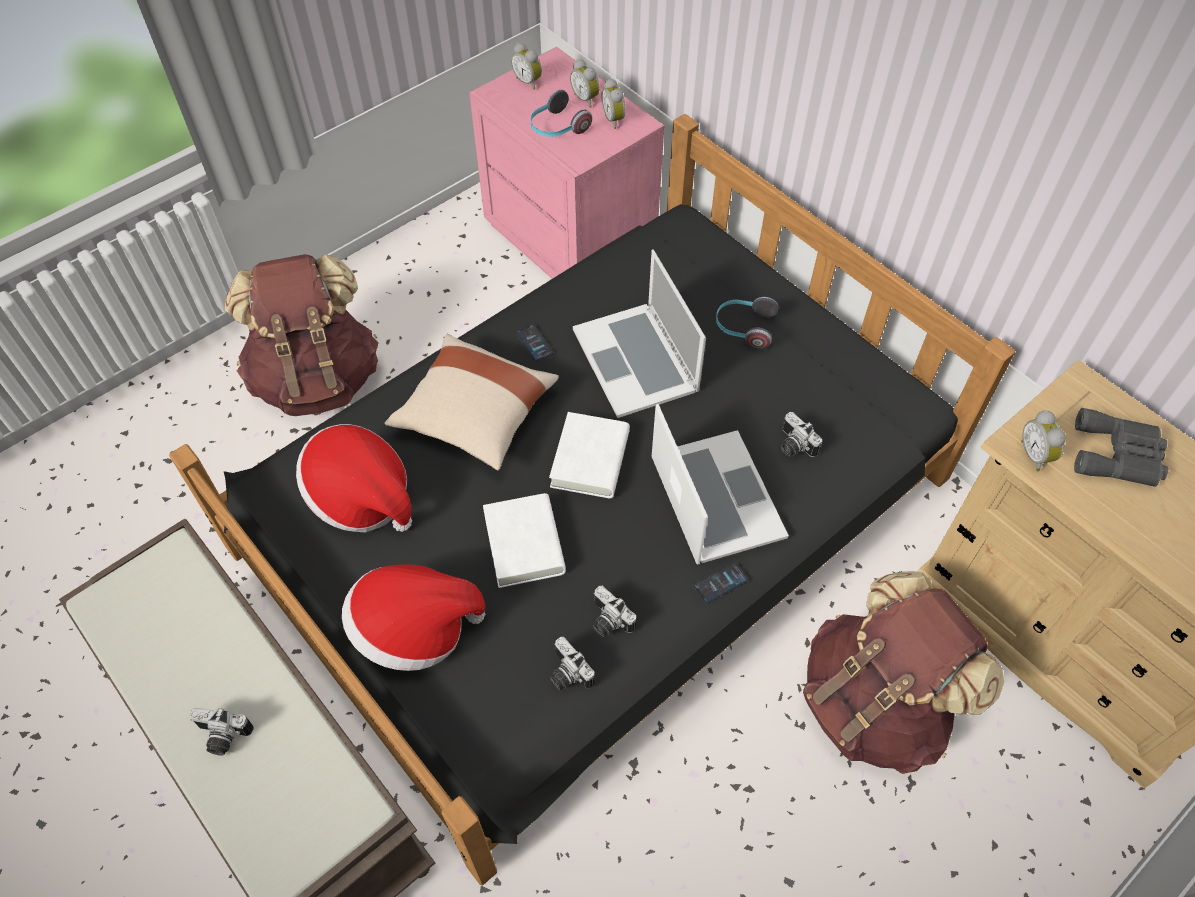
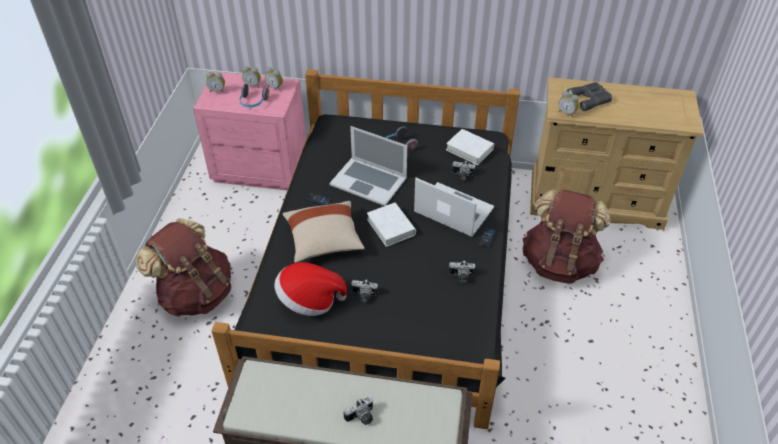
camera: 40 degrees left, 10 degrees down
(415, 630) = (390, 331): hat -> none
(524, 544) = (399, 272): white book -> white book (469, 149)
(567, 674) = (466, 304): camera -> camera (363, 296)

